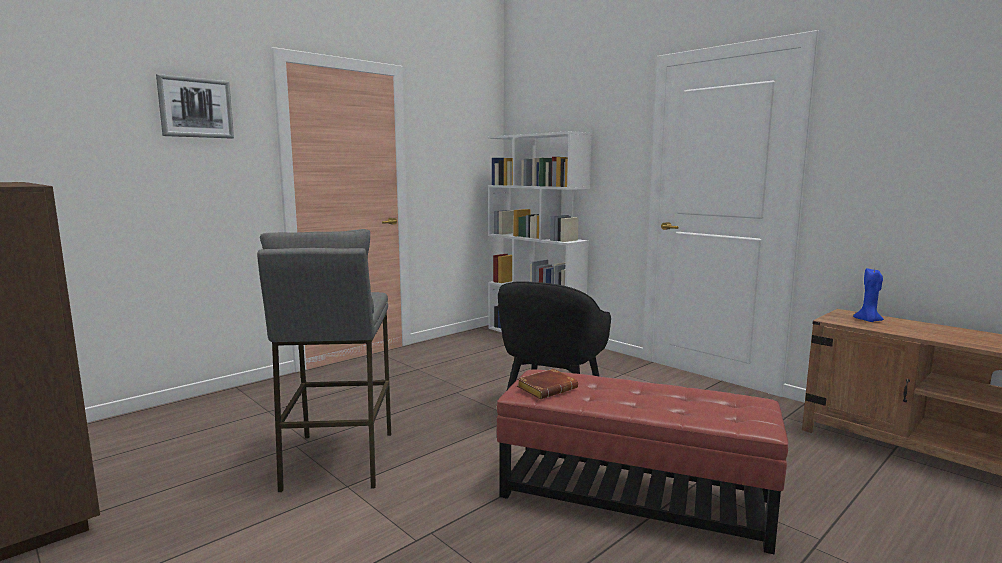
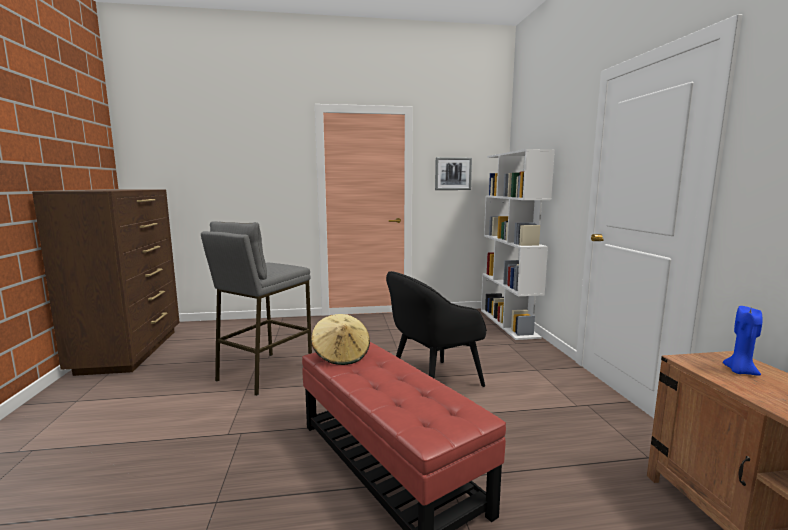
camera: 35 degrees right, 0 degrees up
(196, 108) = (266, 146): picture -> picture (453, 173)
(547, 388) = (341, 356): brown book -> beige hat

